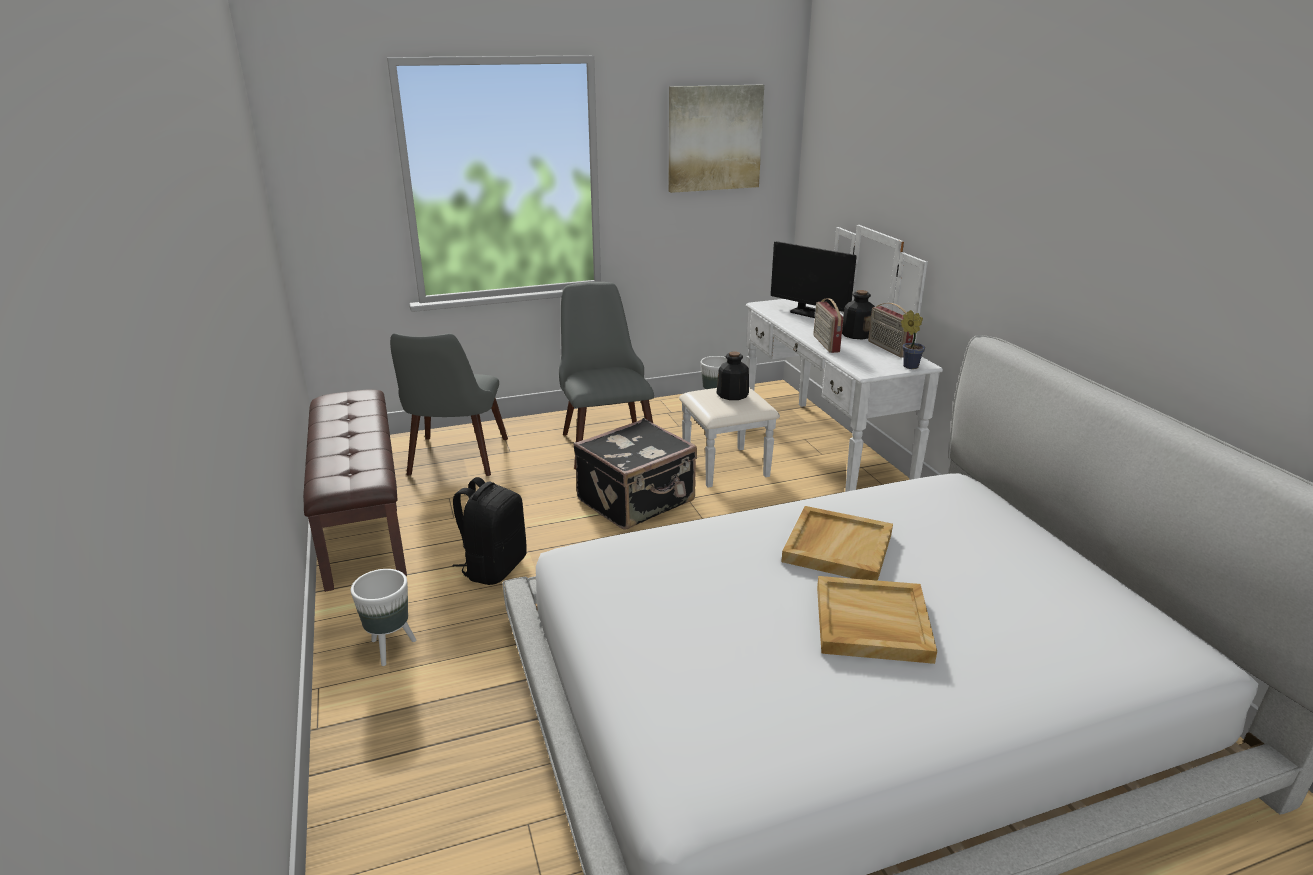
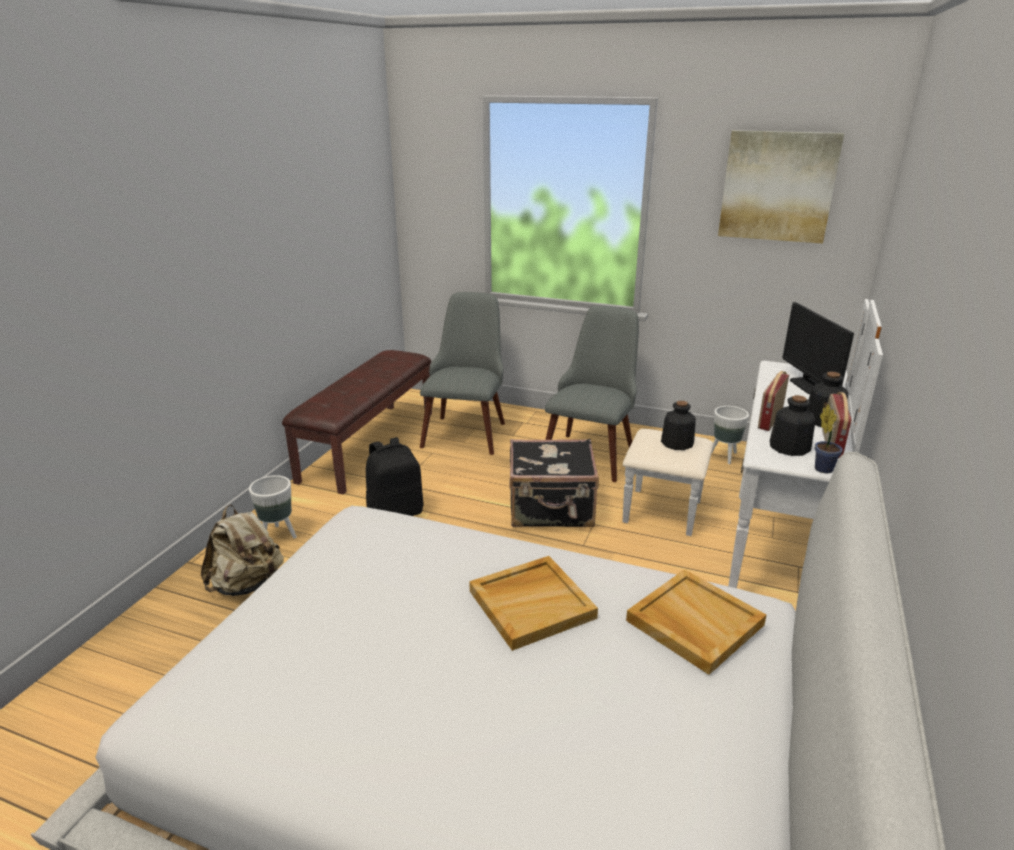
camera: 40 degrees right, 0 degrees up
(430, 710) = (248, 585): none -> beige backpack
(455, 462) = (467, 429): grey chair -> grey chair turned 150 degrees clockwise
(869, 359) = (789, 447): none -> bottle
(871, 623) = (452, 677): beige tray -> beige tray (693, 623)

